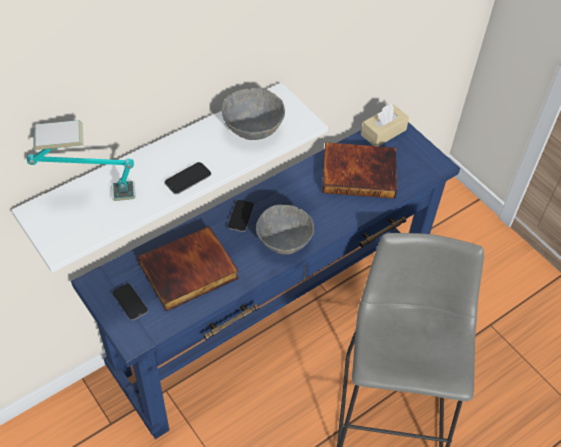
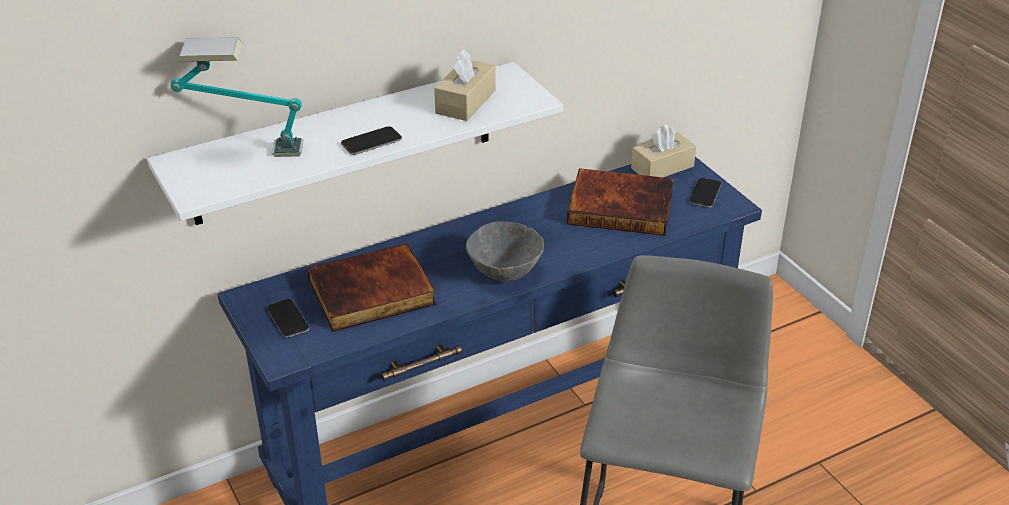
camera: 10 degrees right, 15 degrees down
(240, 216) = (453, 241): phone -> phone (705, 194)
(253, 129) = (465, 102): grey bowl -> beige tissue box

